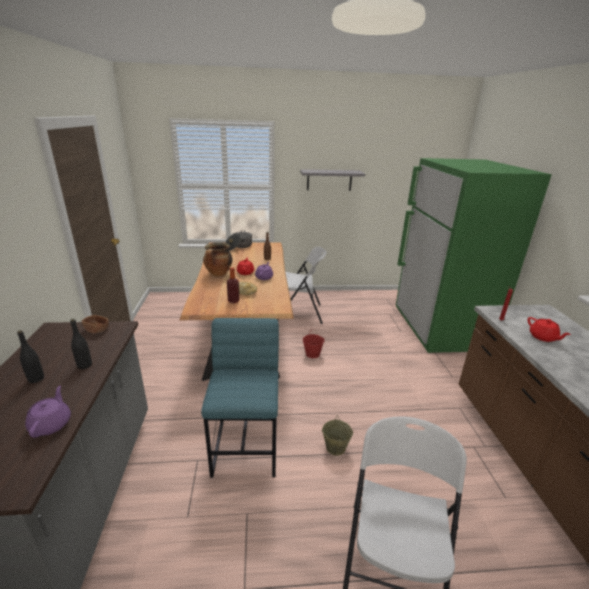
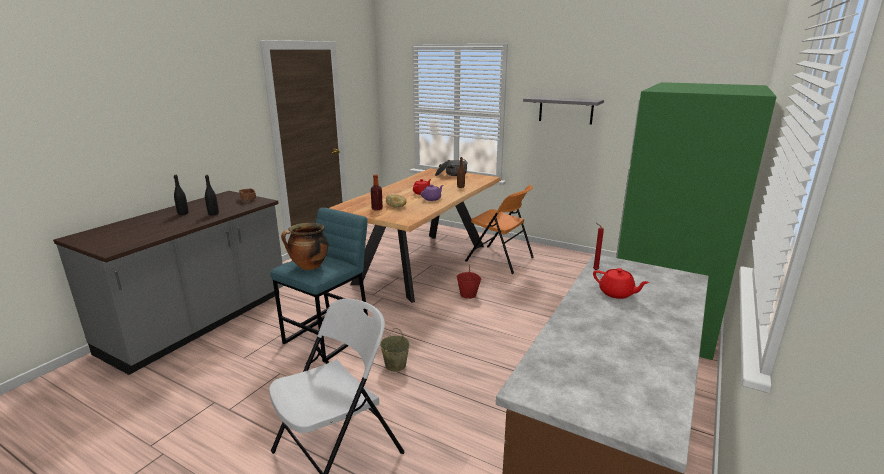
camera: 35 degrees right, 5 degrees down
(51, 424) = (159, 233): purple teapot -> none
(218, 274) = (397, 190): cooking pot -> cooking pot (309, 267)
(298, 313) = (499, 259): white chair -> orange chair
(543, 337) = (617, 293): red teapot -> red teapot turned 60 degrees counterclockwise

